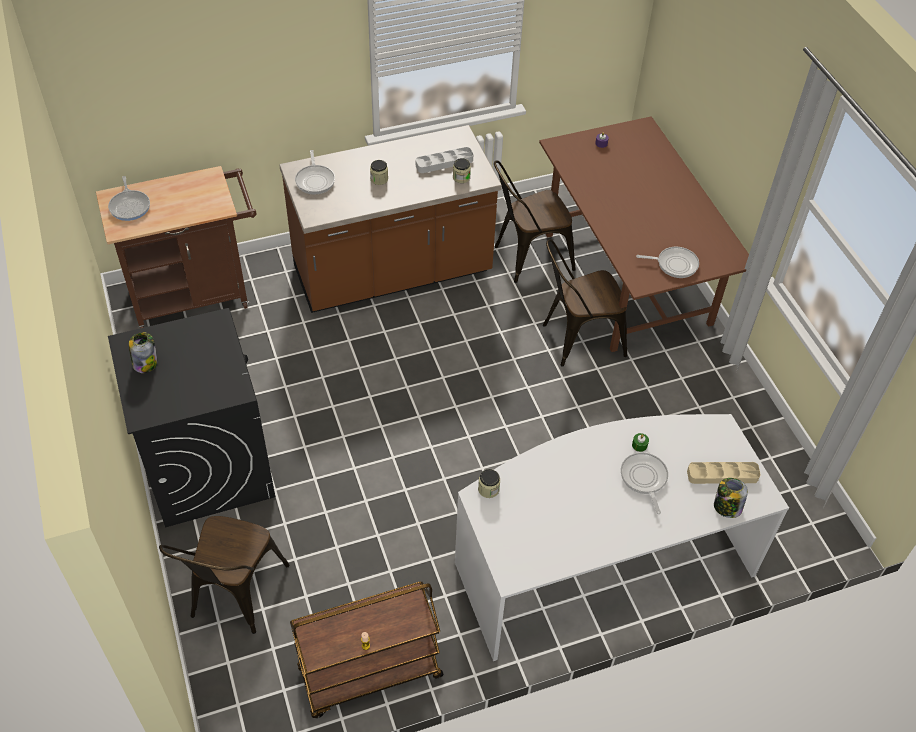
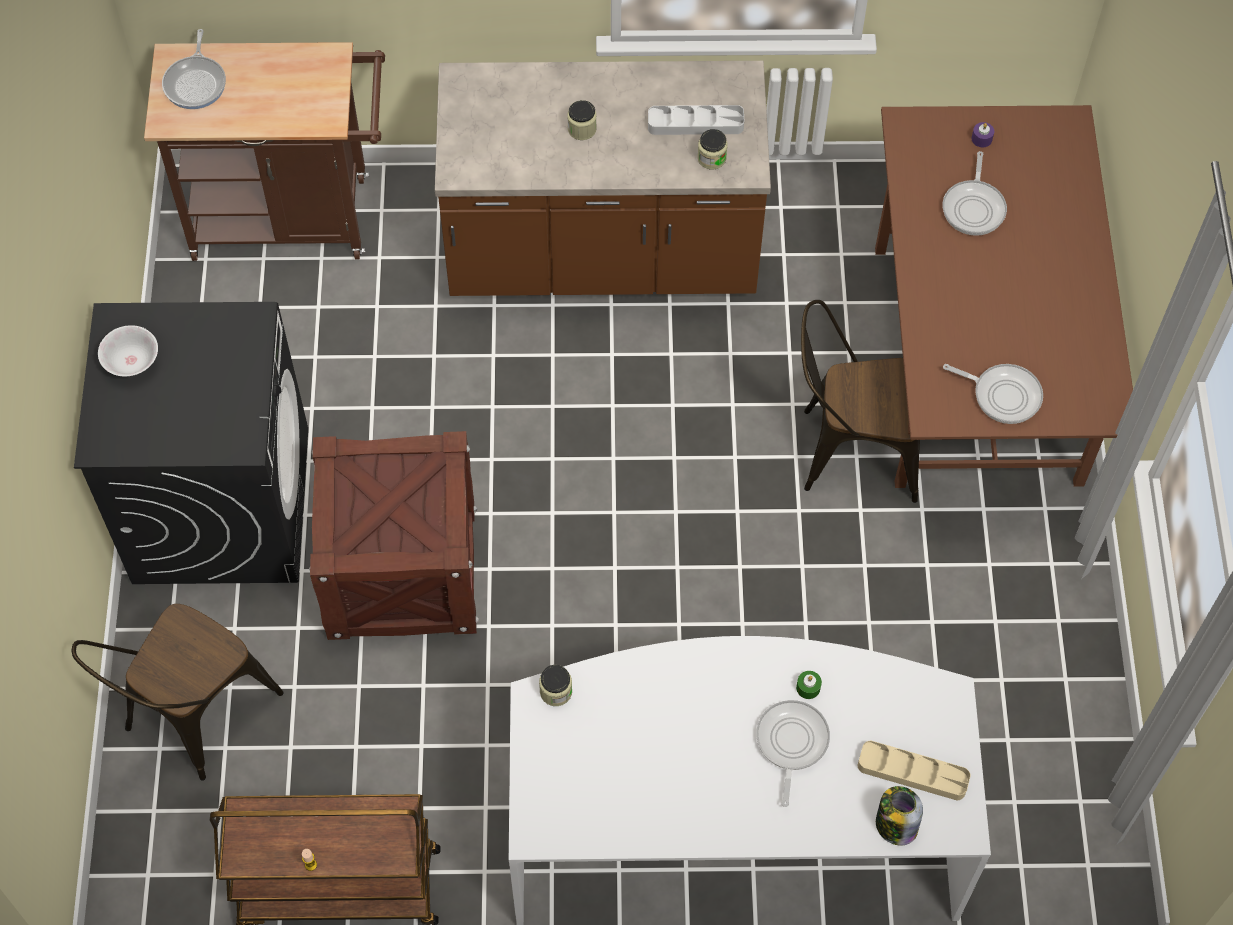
camera: 20 degrees right, 10 degrees up
(145, 363) = (131, 362): jar -> white bowl
(315, 180) = (483, 106): frying pan -> frying pan (974, 207)
(338, 472) = (401, 570): none -> crate
(527, 258) = (827, 284): brown chair -> none

